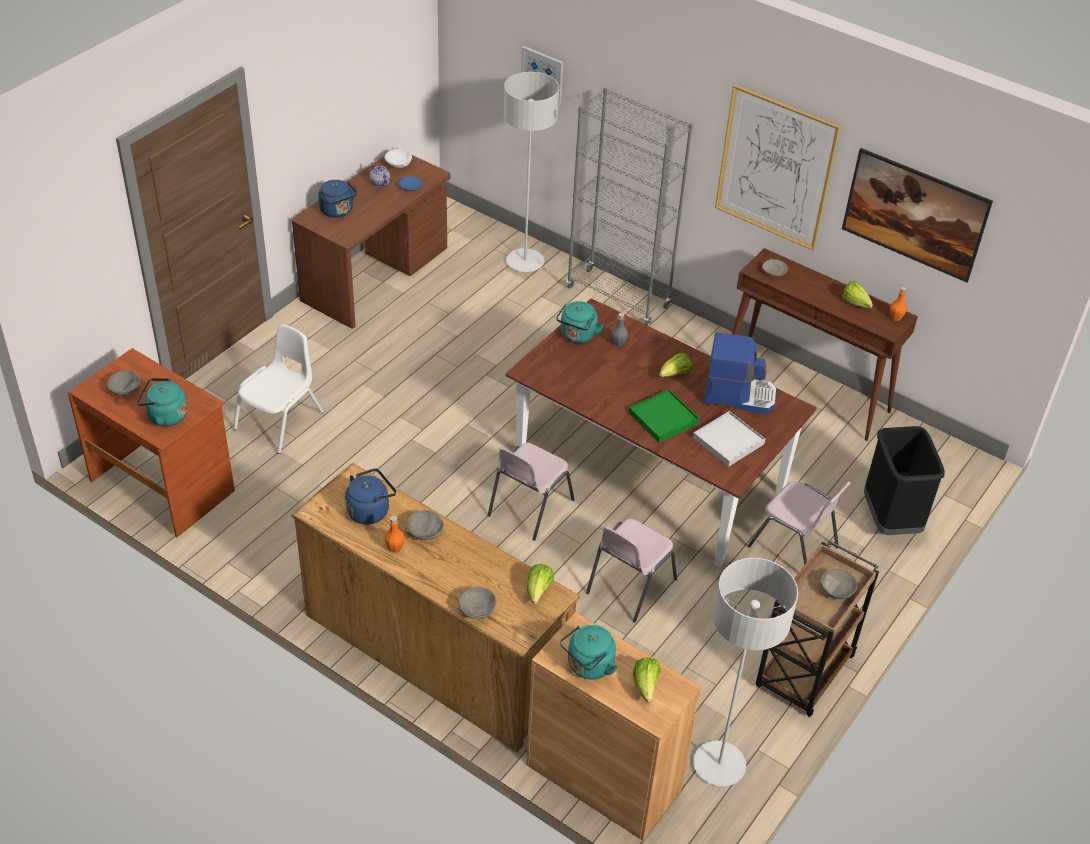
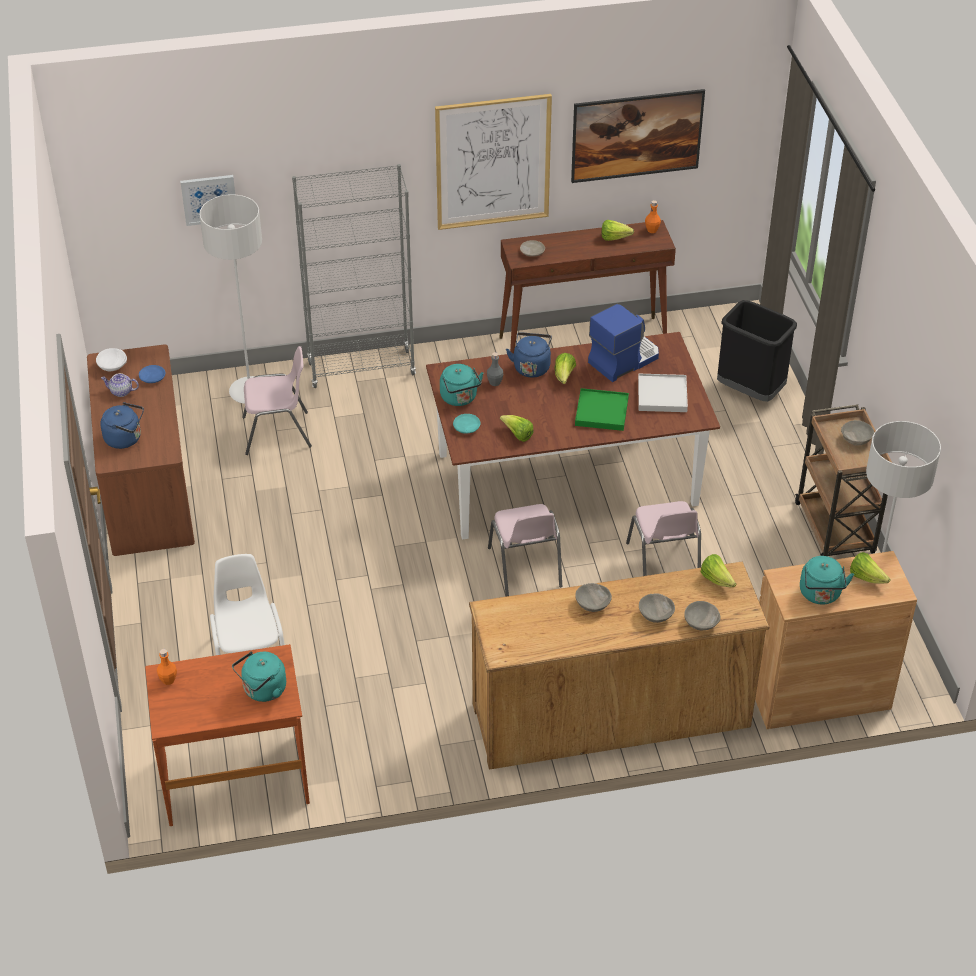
camera: 45 degrees left, 0 degrees up
(125, 390) = (197, 699): grey bowl -> grey bowl (655, 615)
(370, 510) = (534, 621): blue kettle -> blue kettle (531, 366)
(395, 548) = (590, 631): orange bottle -> orange bottle (168, 680)
(551, 357) = (466, 427): none -> turquoise plate
(578, 388) = (517, 435): none -> lettuce
(794, 547) = (722, 455): pink chair -> pink chair (278, 433)

